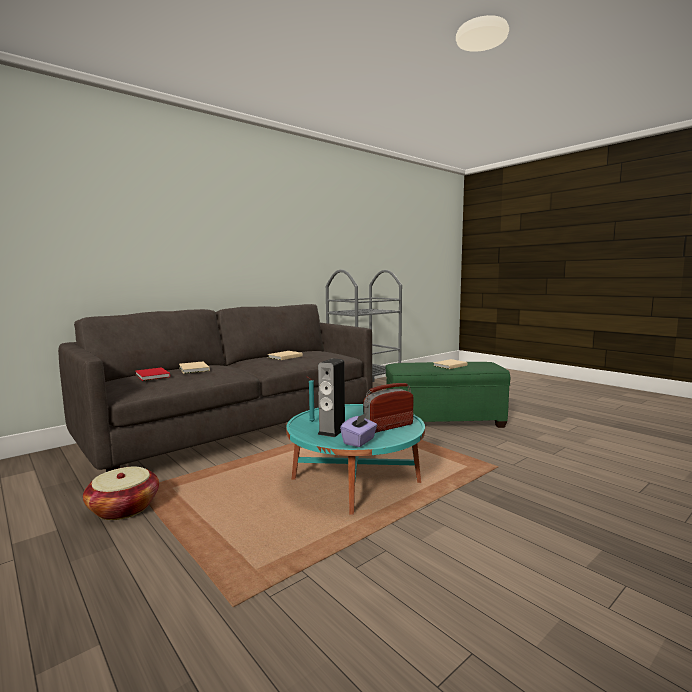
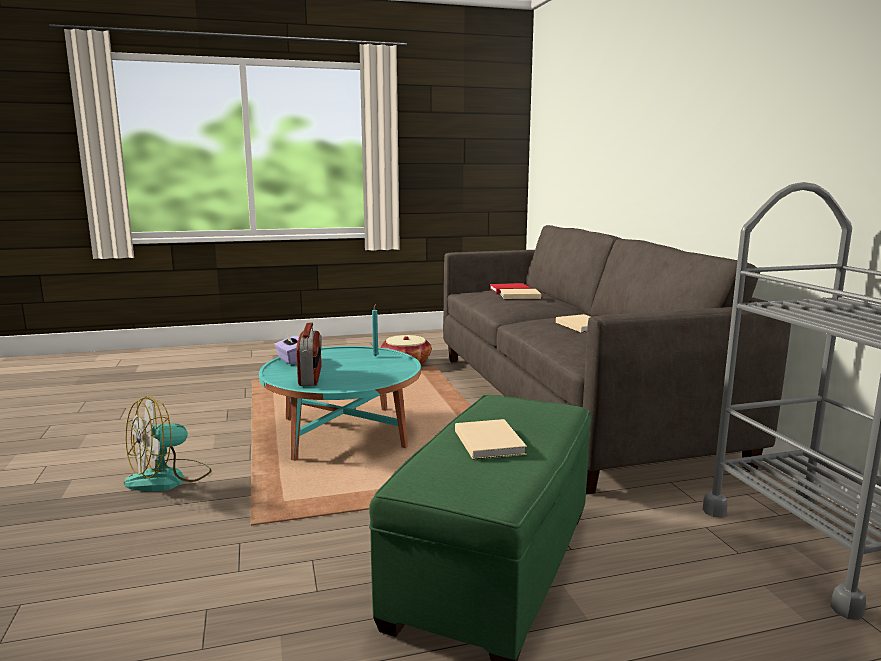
camera: 115 degrees right, 5 degrees up
(332, 431) = (337, 358): speaker -> none
(507, 518) = (169, 478): none -> fan

